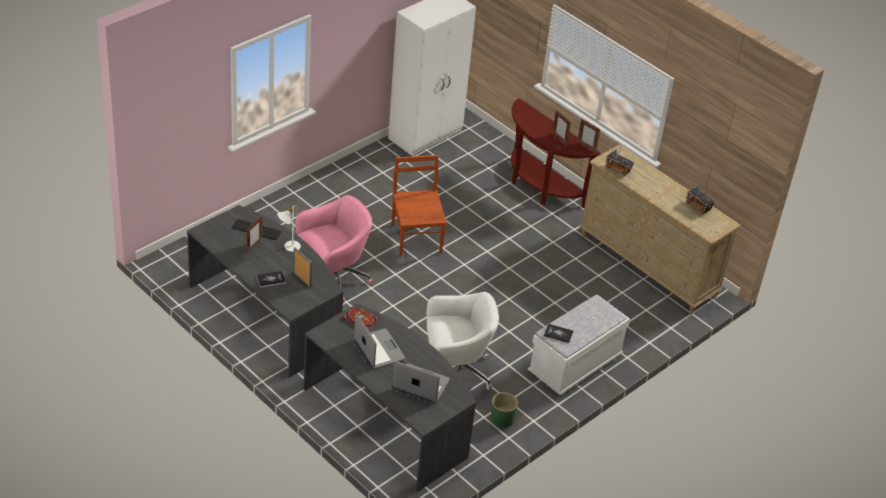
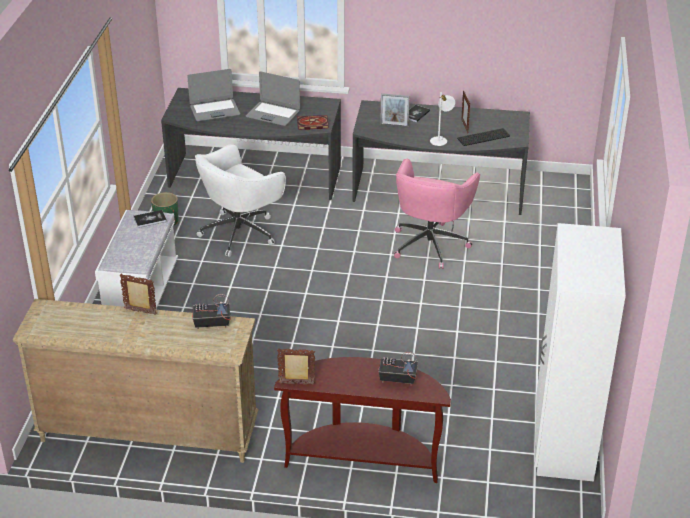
camera: 145 degrees right, 5 degrees down
(416, 237) = (413, 319): brown chair -> none
(559, 139) = (338, 375): picture frame -> picture frame (140, 312)
(698, 207) = (79, 331): radio -> radio (397, 379)

